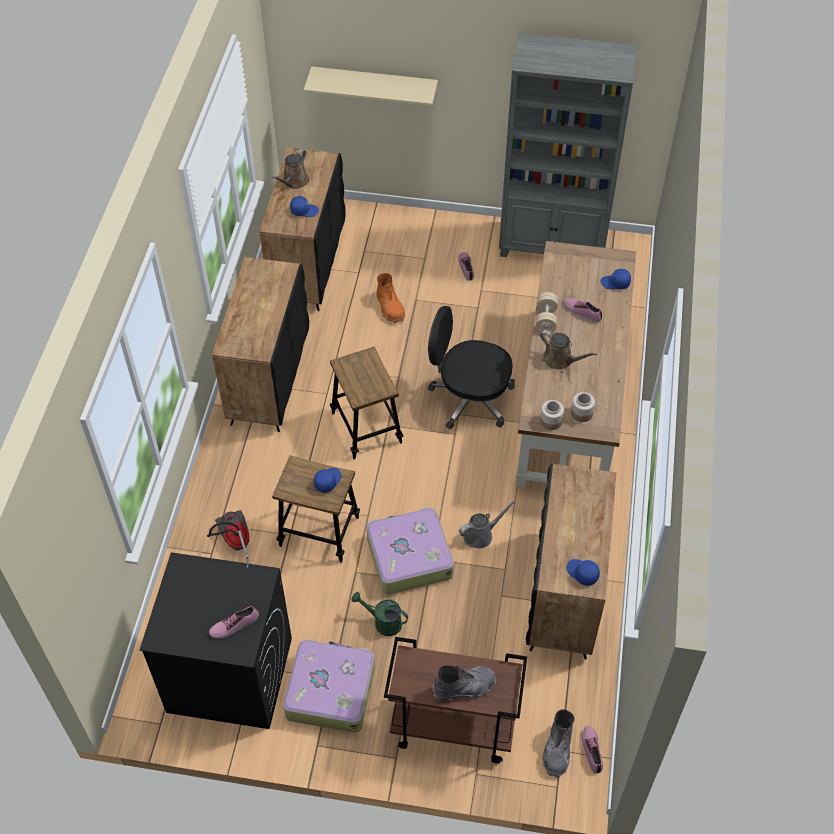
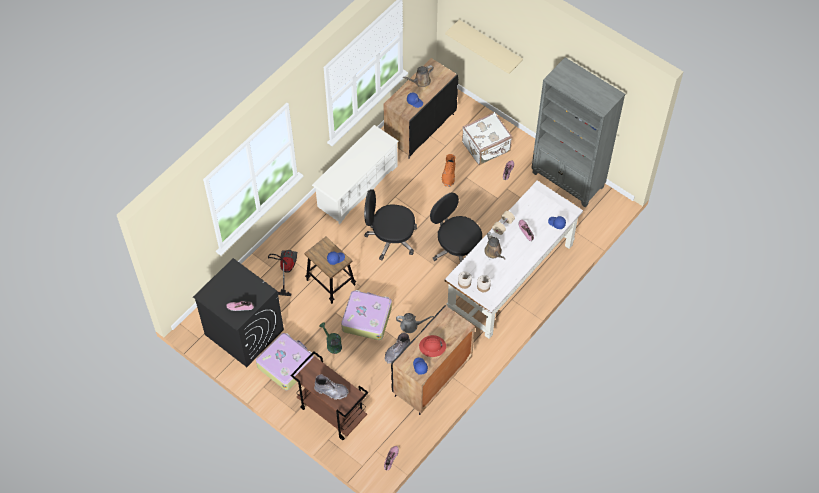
camera: 30 degrees right, 5 degrees up
(269, 379) = (357, 186): black cabinet -> white shoe rack
(366, 428) = (390, 238): stool -> black office chair
(416, 251) = (486, 147): none -> white suitcase
(557, 749) = (374, 449): grey boot -> grey boot (397, 352)
(570, 400) = (510, 277): brown desk -> white desk
(578, 533) = (432, 346): none -> red hard hat

